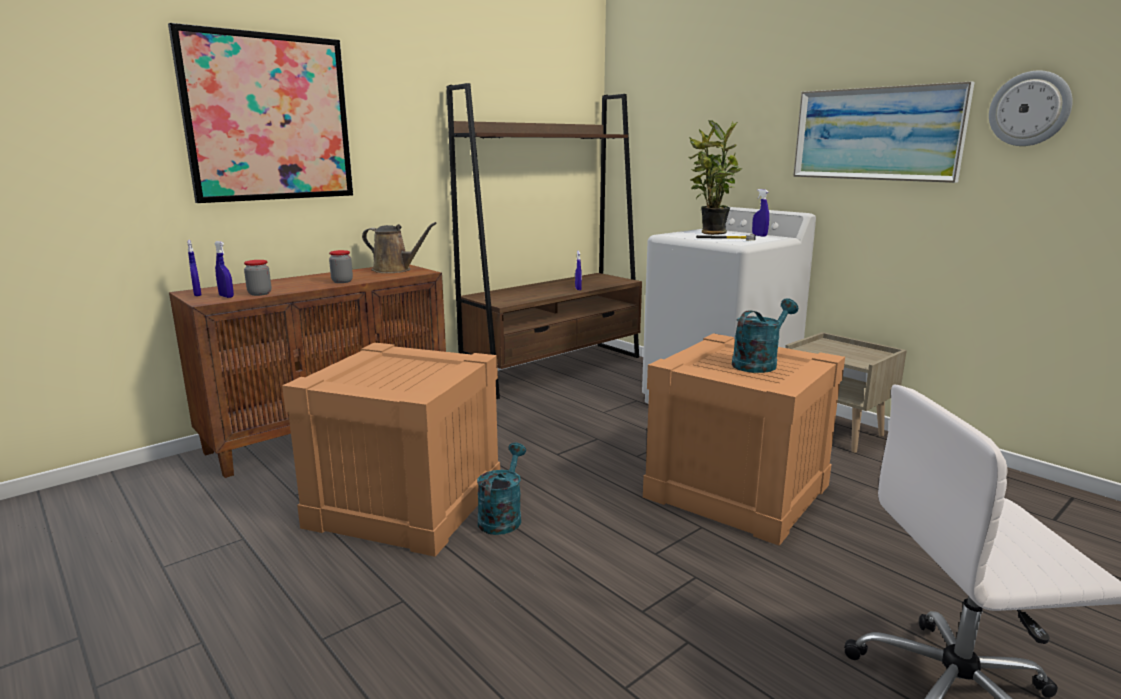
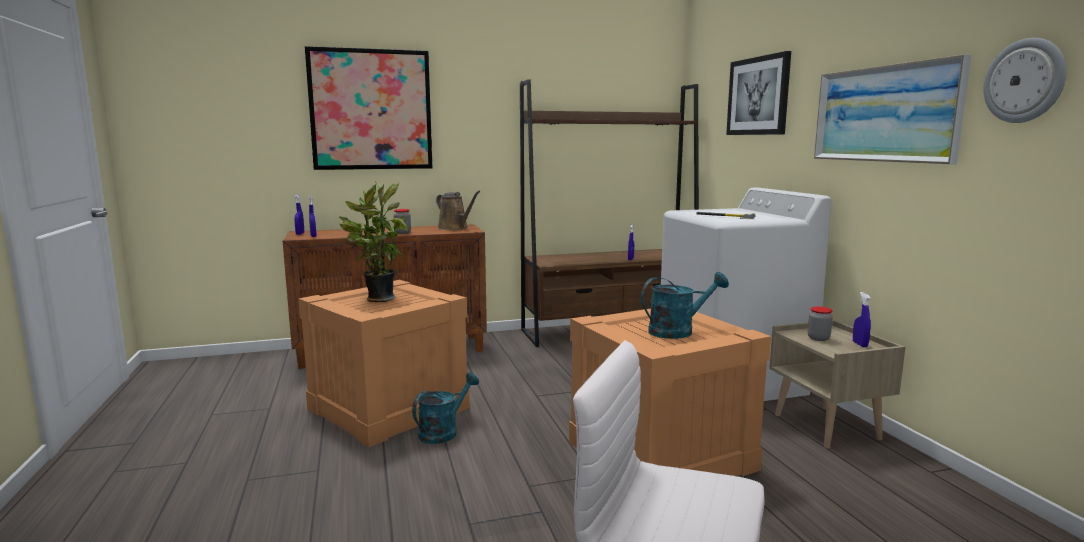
camera: 25 degrees right, 5 degrees down
(259, 293) = (336, 236): jar -> jar (818, 338)
(711, 233) = (728, 212): potted plant -> potted plant (377, 299)
(713, 110) = (758, 96): none -> picture
(759, 235) = (771, 216): blue spray bottle -> blue spray bottle (860, 344)

